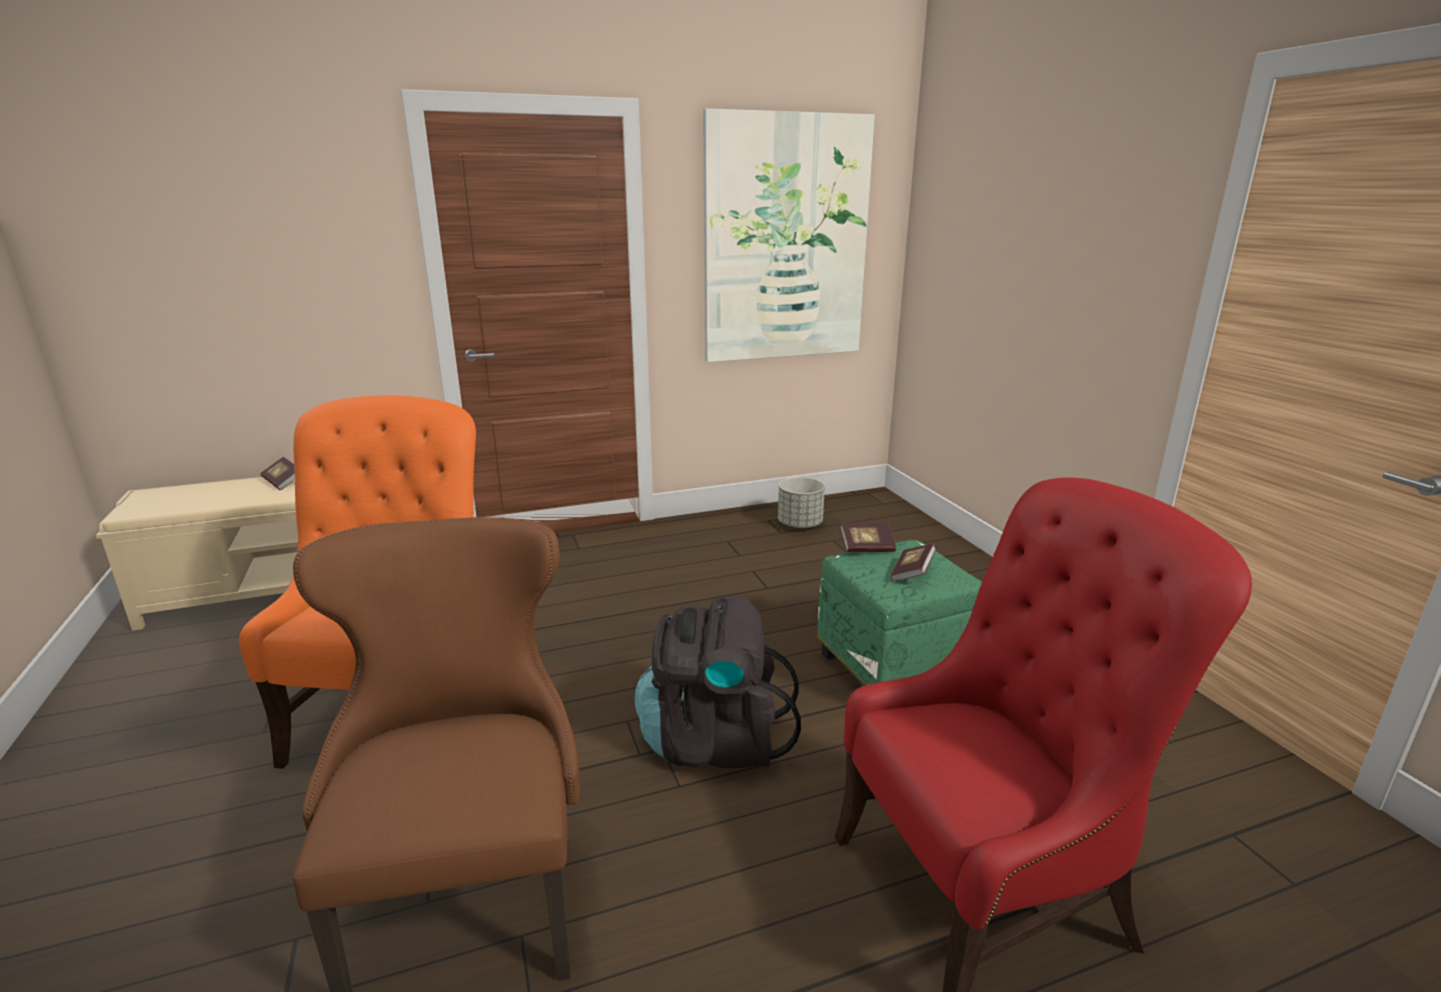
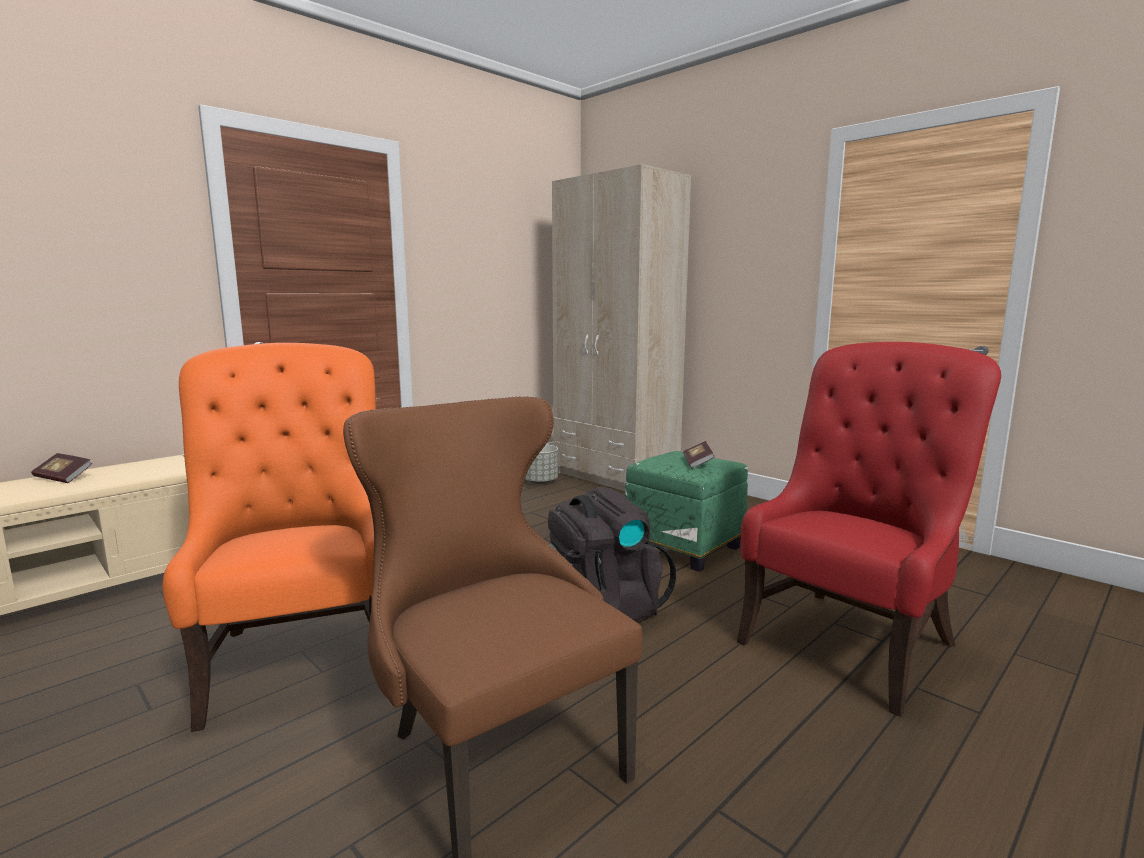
camera: 25 degrees left, 10 degrees down
(786, 240) = (505, 261): picture -> none
(866, 548) = (653, 456): book -> none
(899, 534) = (615, 477): none -> beige wardrobe

